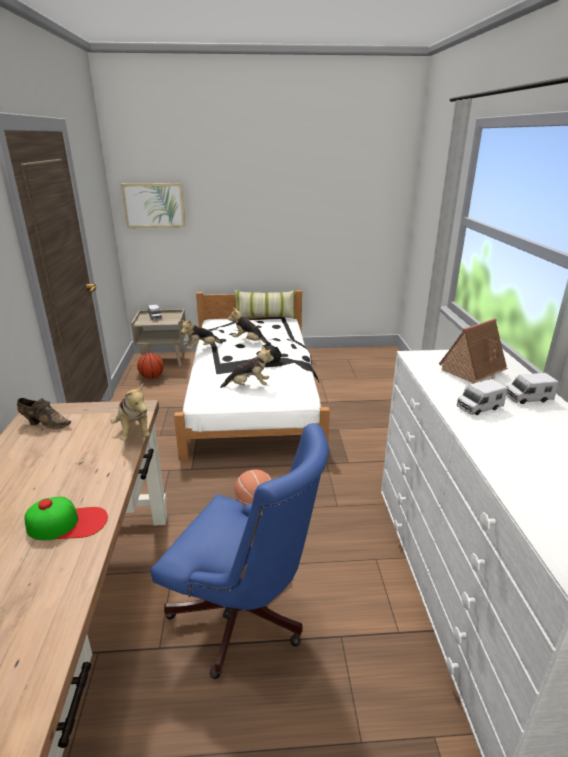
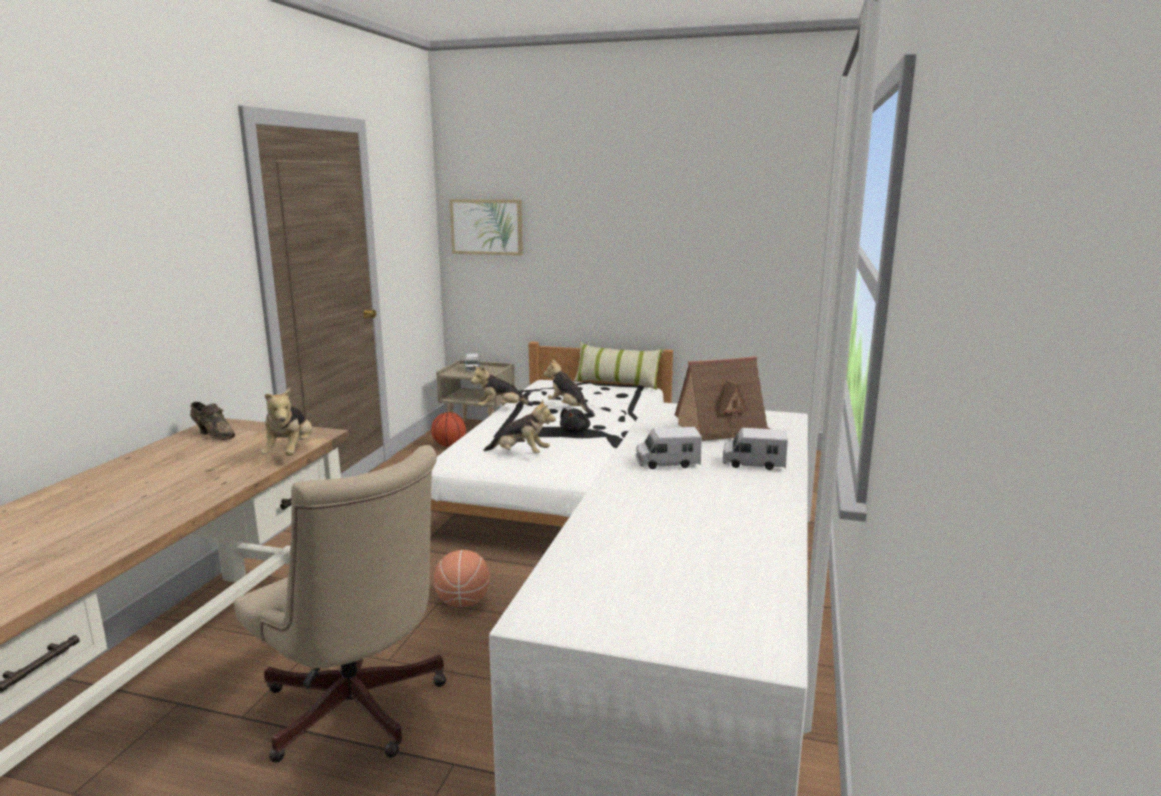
camera: 20 degrees right, 10 degrees down
(67, 523) = (144, 512): cap -> none
(246, 618) = (357, 714): blue office chair -> beige office chair

